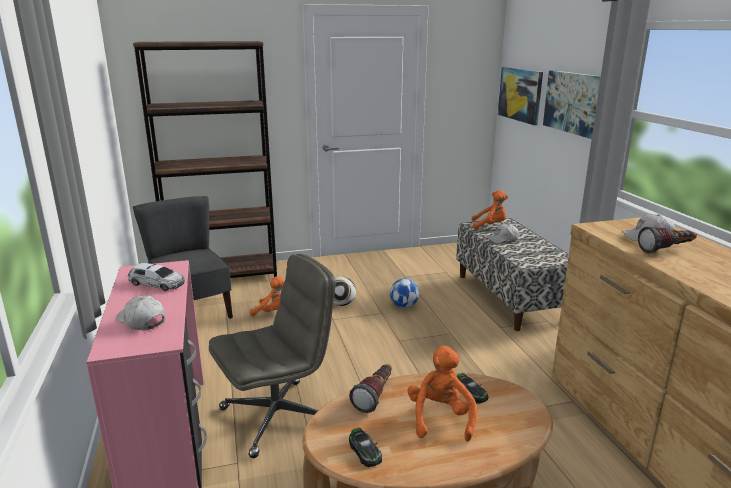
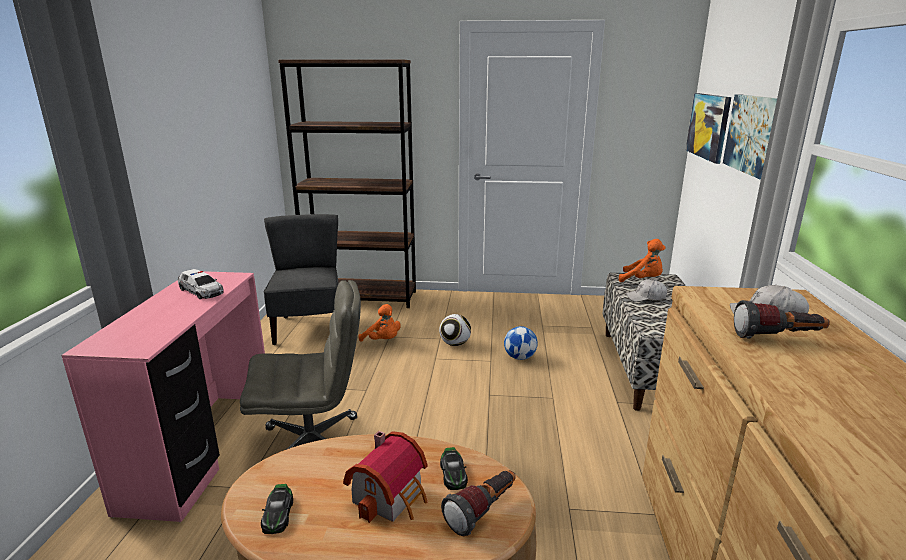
camera: 20 degrees right, 0 degrees up
(141, 321) = (147, 324): white cap -> none
(375, 396) = (345, 451): flashlight -> flashlight (483, 511)
(440, 418) = (392, 496): orange plush toy -> toy house

